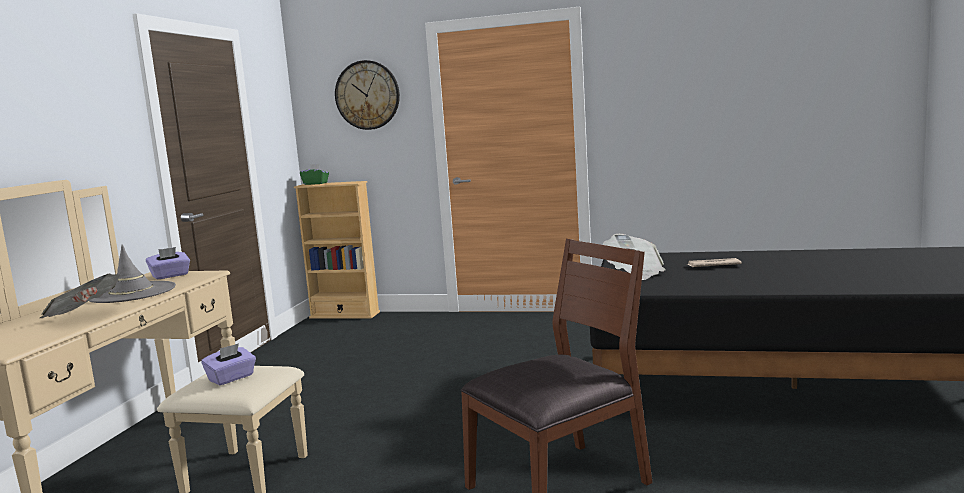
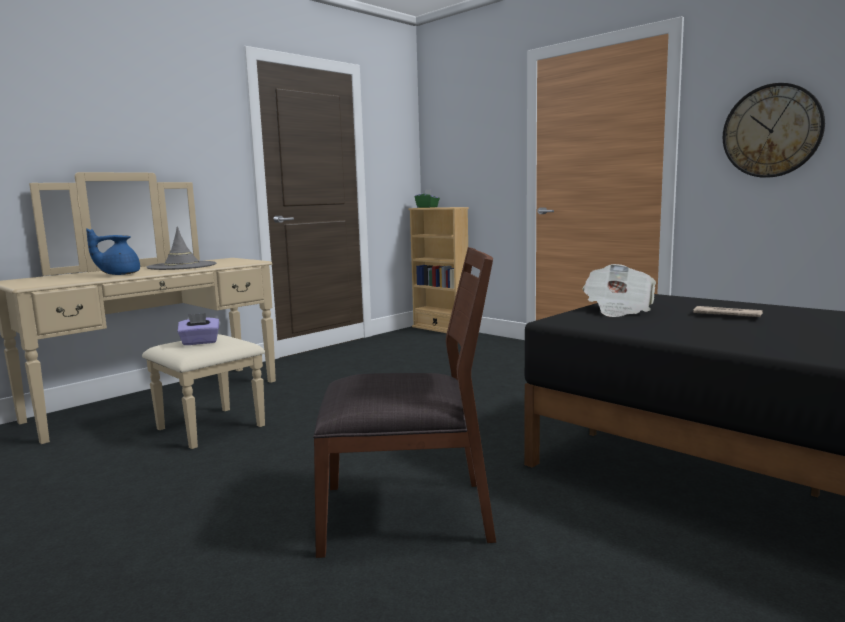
camera: 30 degrees right, 0 degrees up
(84, 316) = (119, 274): newspaper -> blue teapot
(170, 276) = (231, 260): purple tissue box -> none
(367, 95) = (475, 125): wall clock -> wall clock (772, 131)

